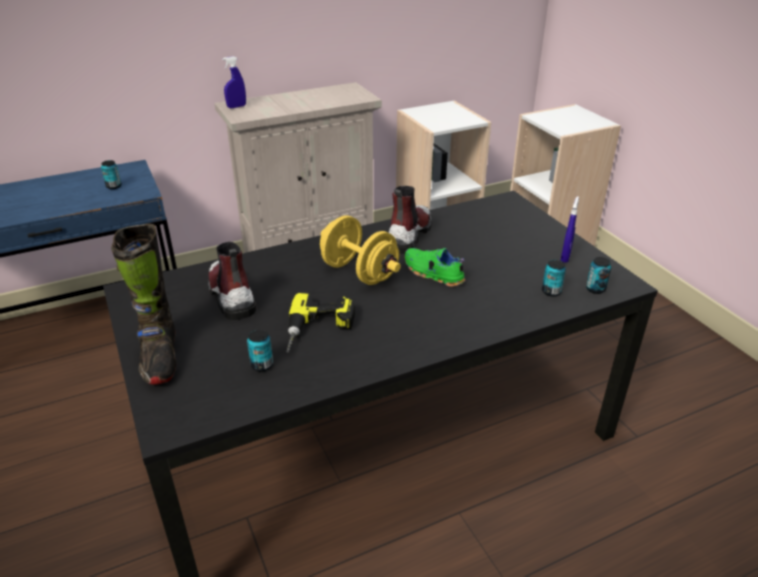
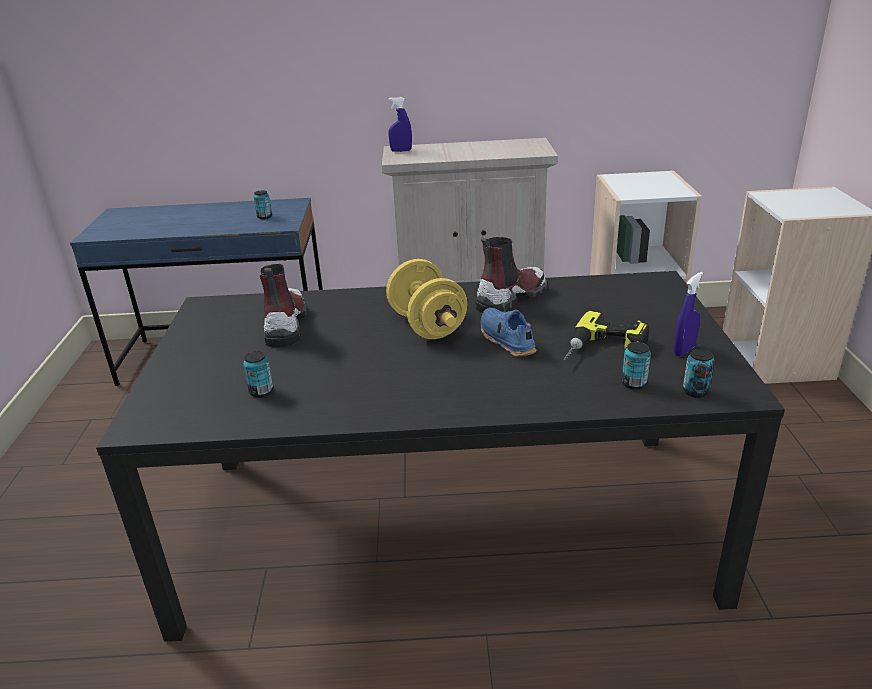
camera: 25 degrees right, 5 degrees down
(160, 357) = (180, 365): black boot -> none
(319, 330) = (341, 372): power drill -> power drill (604, 350)
(432, 274) = (505, 340): green shoe -> blue shoe

